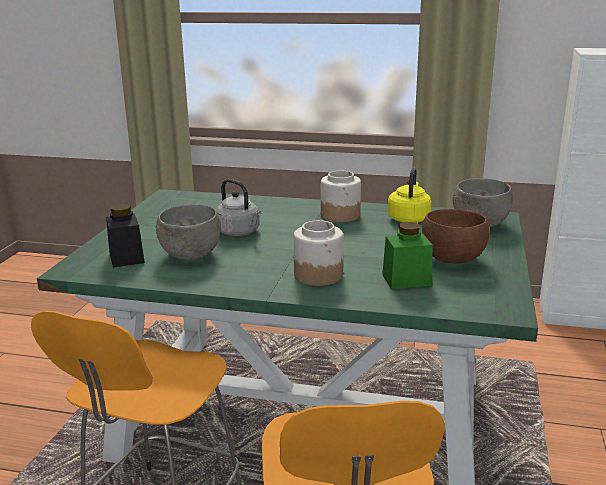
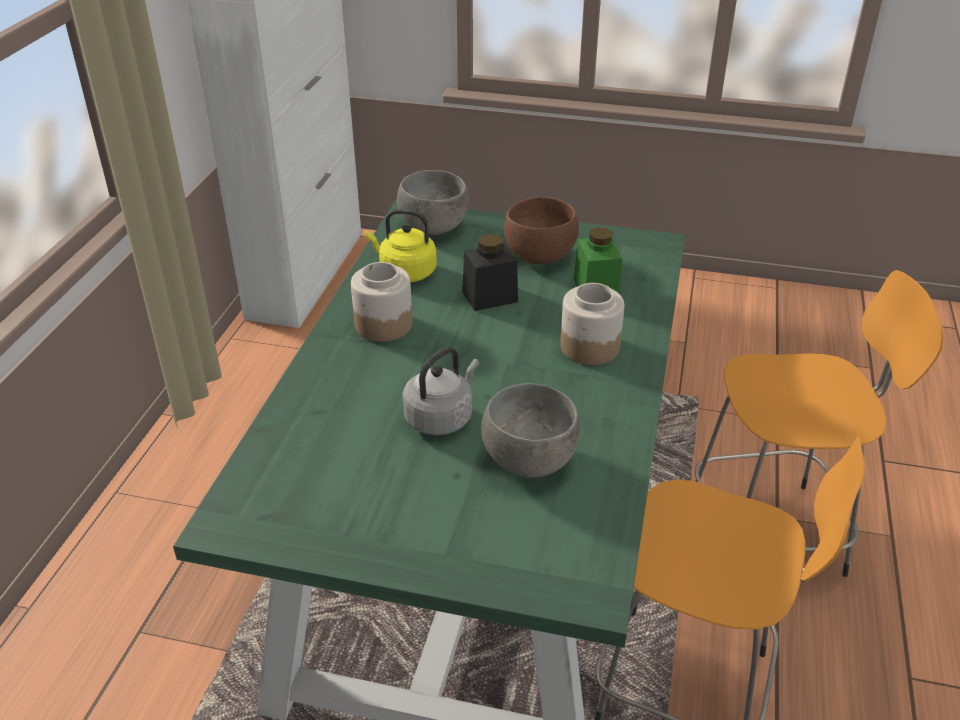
camera: 90 degrees left, 15 degrees up
(126, 257) = (541, 532): black jar -> black jar (490, 296)

